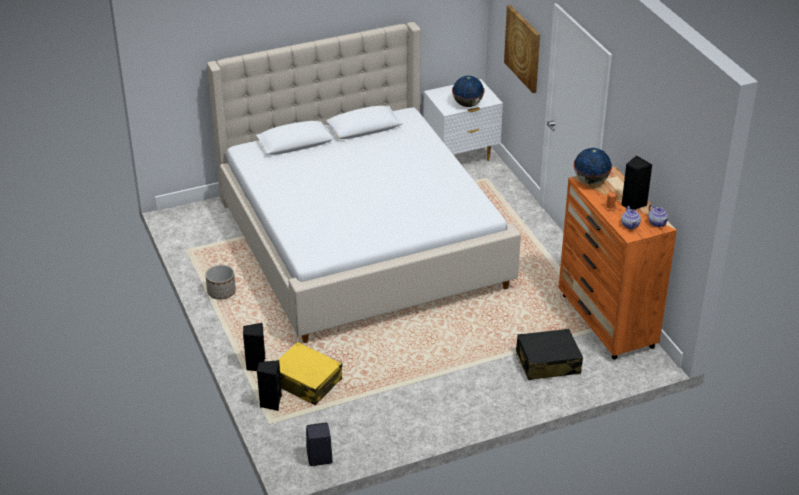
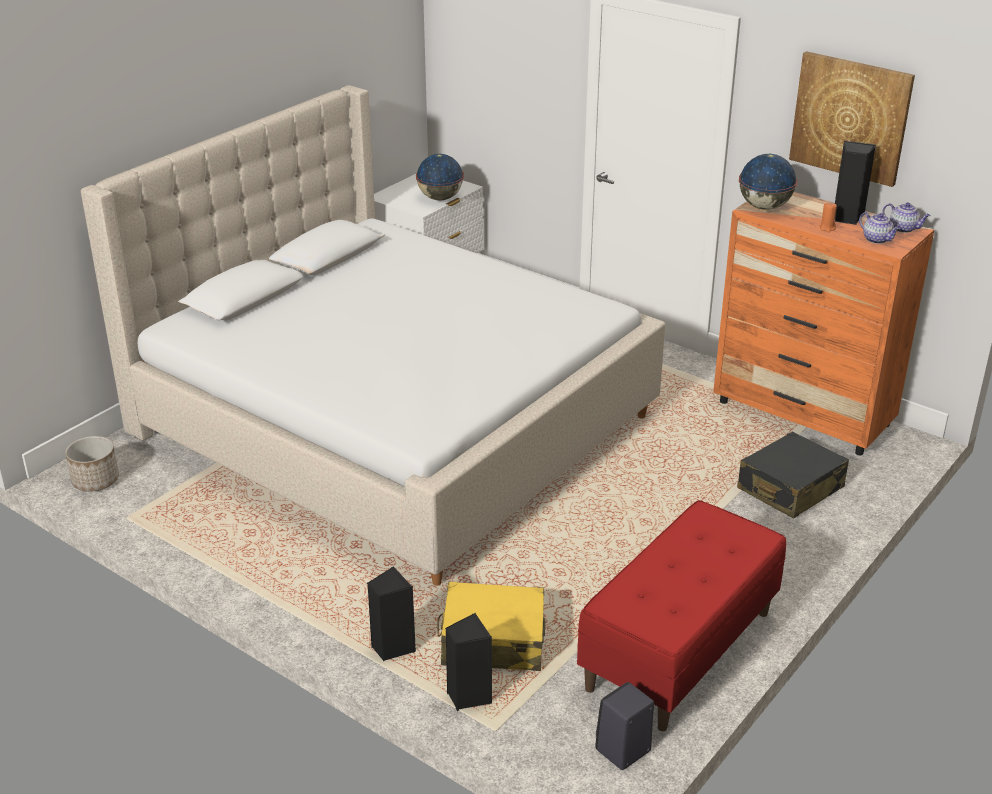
camera: 30 degrees left, 5 degrees down
(221, 292) = (238, 559): planter -> planter (95, 480)
(394, 424) = (680, 651): none -> red bench
(523, 48) = (519, 87): picture -> picture (850, 118)

